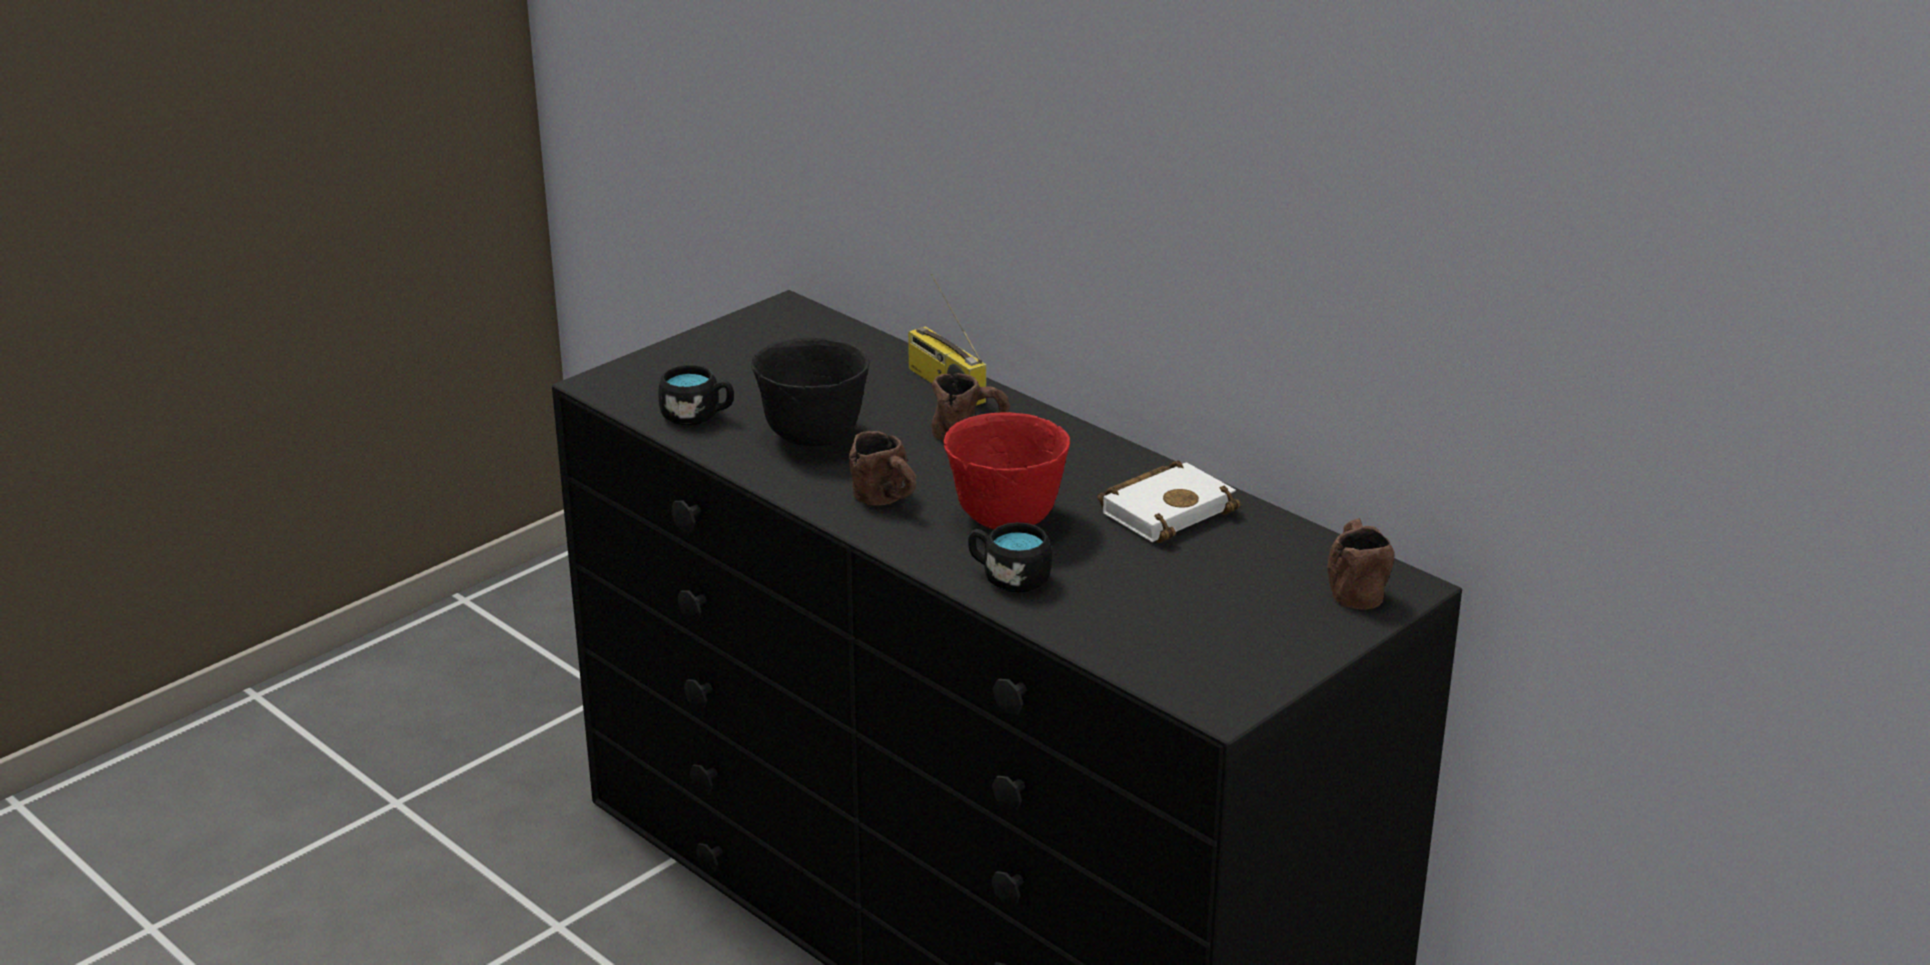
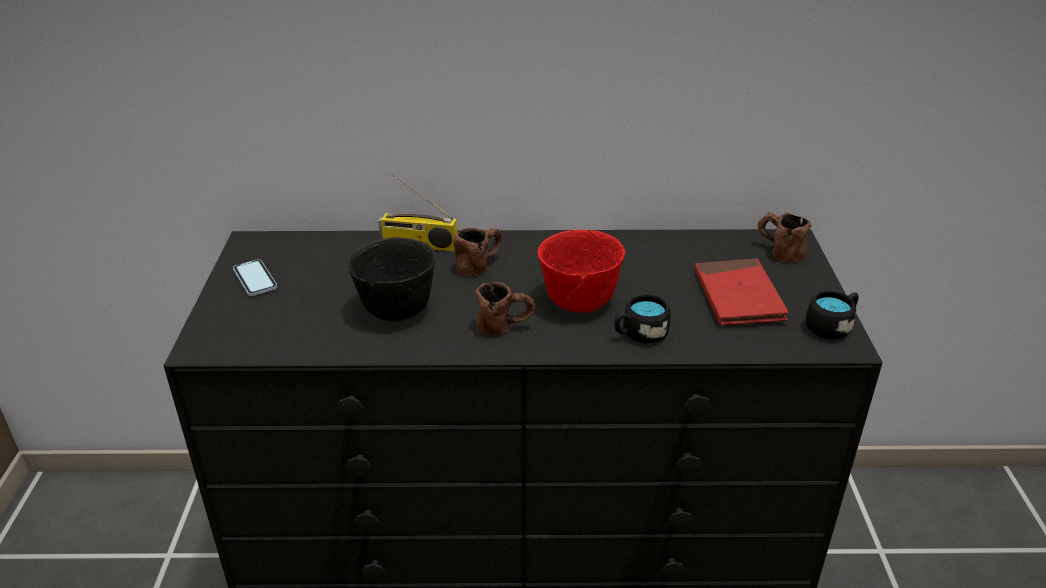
camera: 45 degrees left, 5 degrees up
(698, 416) = (304, 334): black mug -> black mug (832, 327)
(735, 346) = (255, 279): none -> phone
(1167, 509) = (639, 256): white book -> none
(1196, 602) = (738, 296): none -> red book

